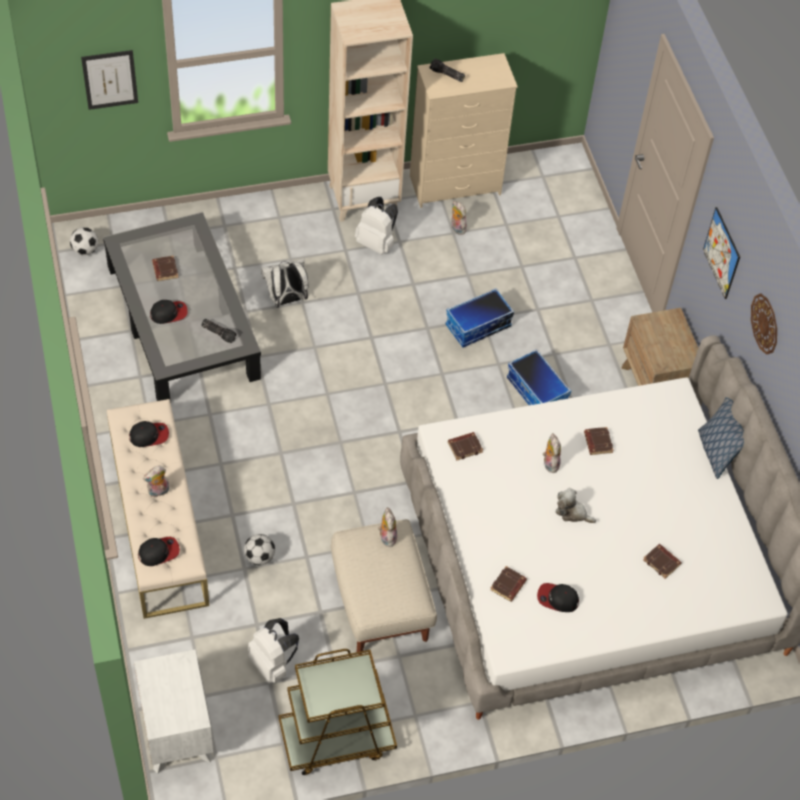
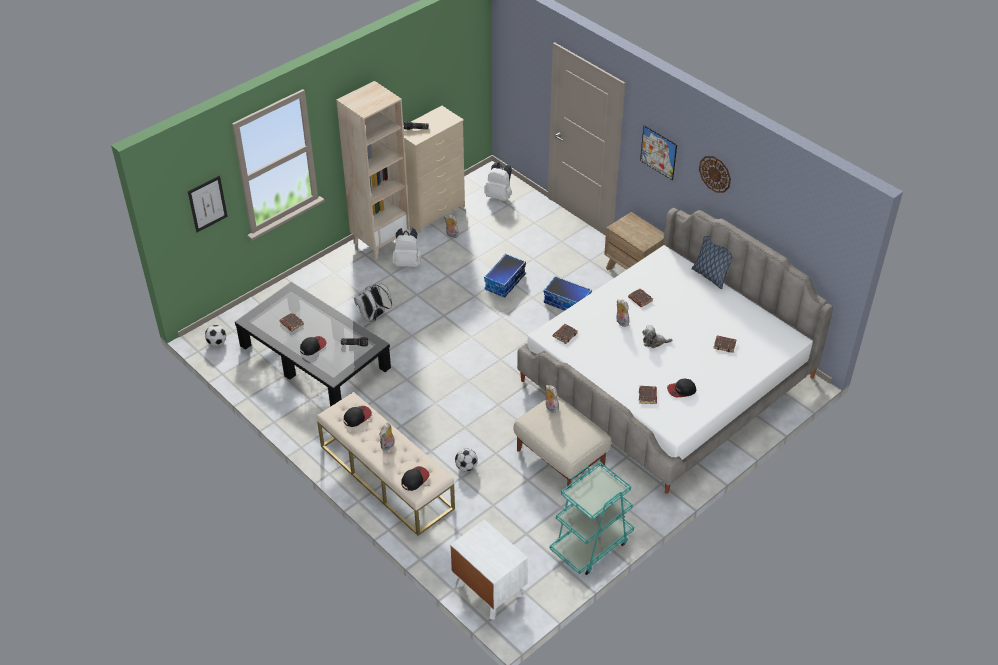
camera: 25 degrees left, 10 degrees down
(272, 664) = (520, 522): white backpack -> white backpack (499, 196)
(336, 738) = (591, 545): brown cart -> turquoise cart

